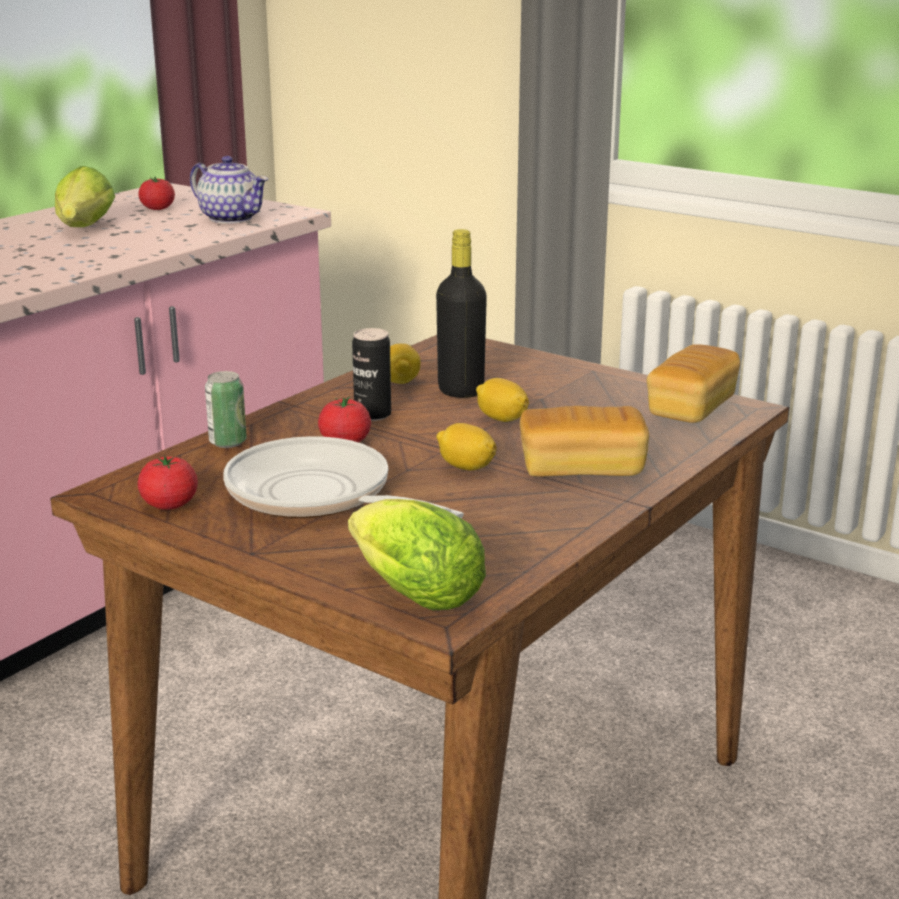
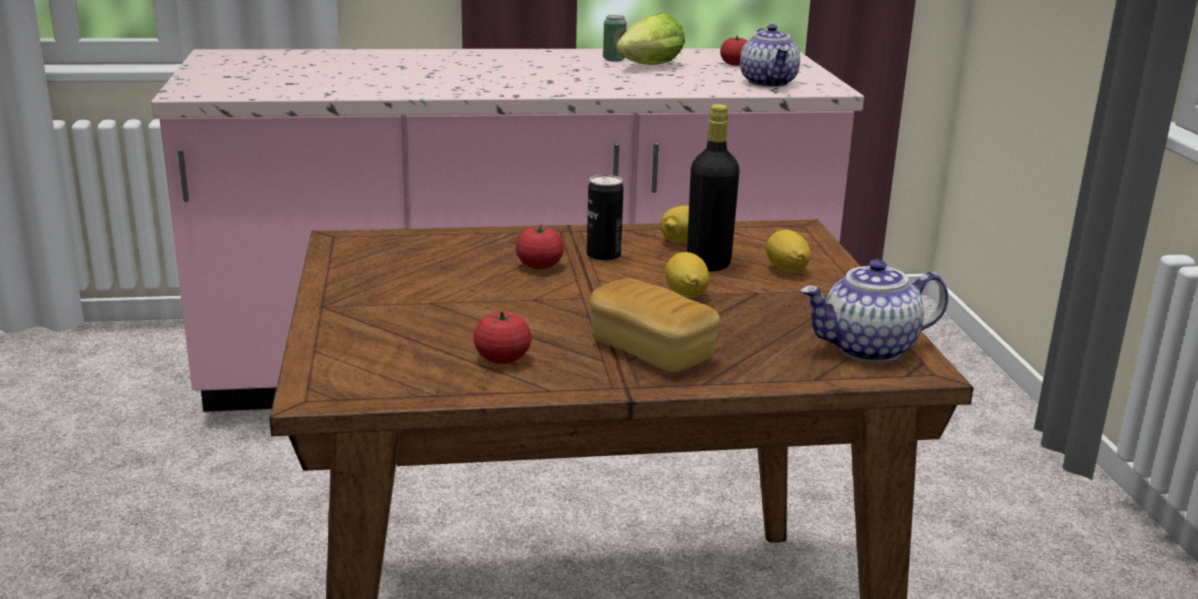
camera: 45 degrees right, 0 degrees up
(169, 505) = (351, 260): tomato -> tomato (502, 359)
(228, 442) = (472, 237): can -> can (614, 59)
(318, 496) = (438, 291): frying pan -> none
(409, 592) = (338, 370): lettuce -> none
(466, 467) = (573, 314): lemon -> lemon (786, 270)
(691, 408) = (868, 349): bread -> teapot

